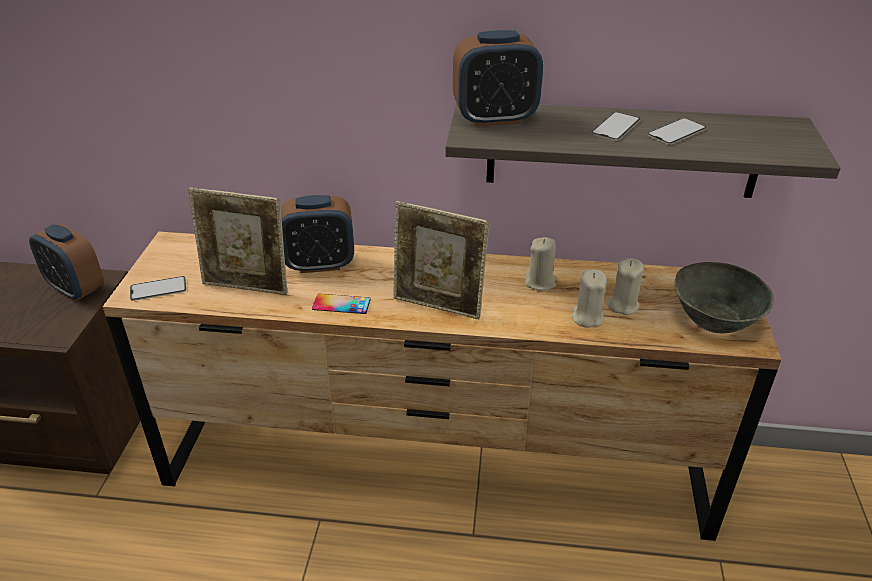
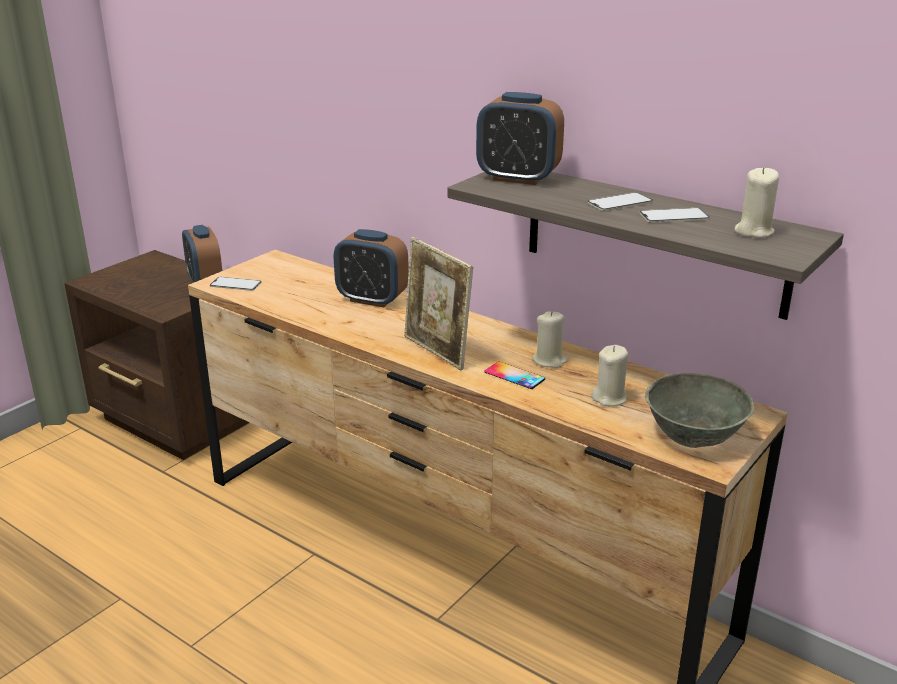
camera: 30 degrees right, 10 degrees down
(247, 286) = (300, 299): picture frame -> none
(341, 304) = (358, 329): phone -> phone (514, 376)
(587, 317) = (562, 397): beige candle -> beige candle (753, 231)

